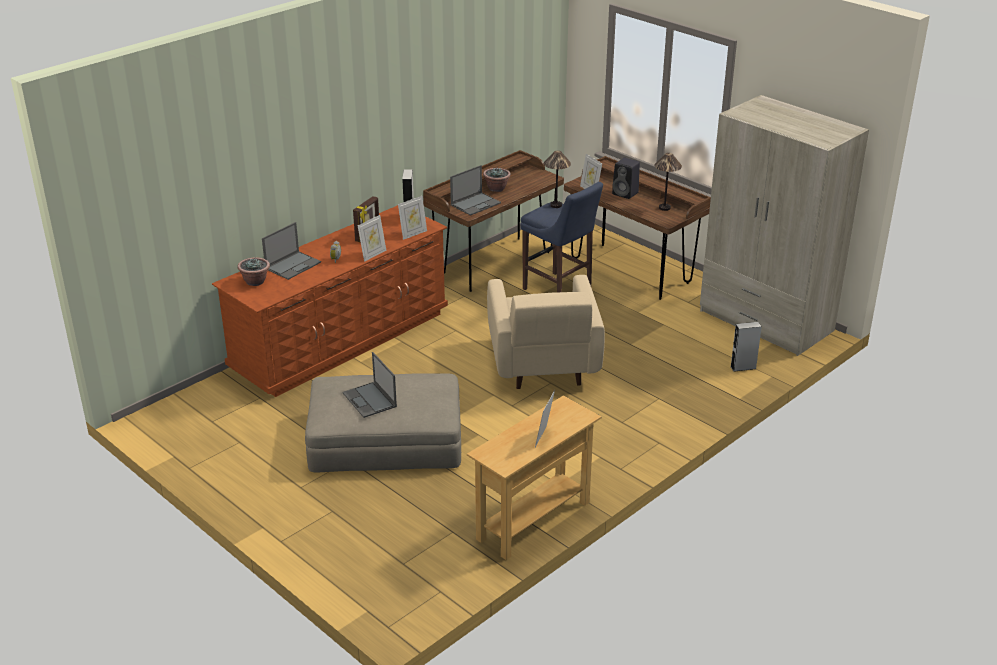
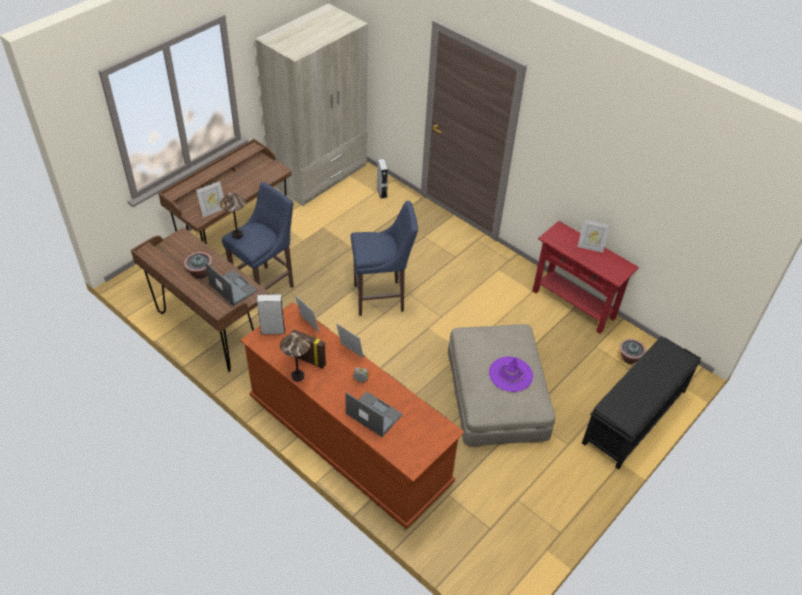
camera: 95 degrees left, 15 degrees up
(255, 282) = (408, 441): potted plant -> potted plant (629, 358)
(327, 550) = (634, 417): none -> black bench
(370, 400) = (510, 374): laptop -> purple hat
(533, 520) = (573, 304): beige console table -> red console table
(542, 363) = (382, 298): beige armchair -> blue stool
(626, 193) = (223, 190): black speaker -> none
(665, 208) = (254, 169): table lamp -> table lamp (298, 376)

